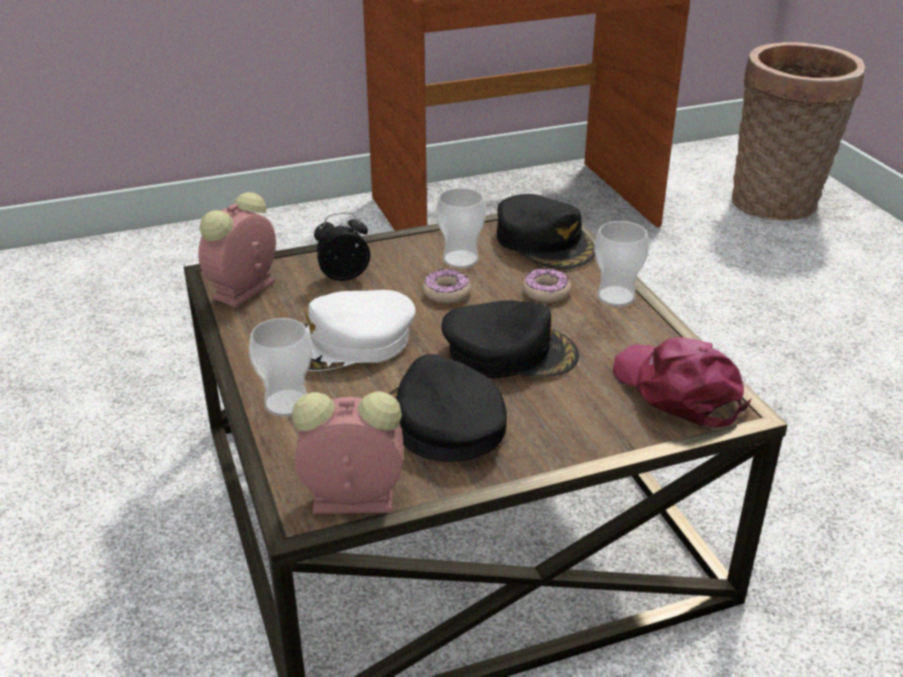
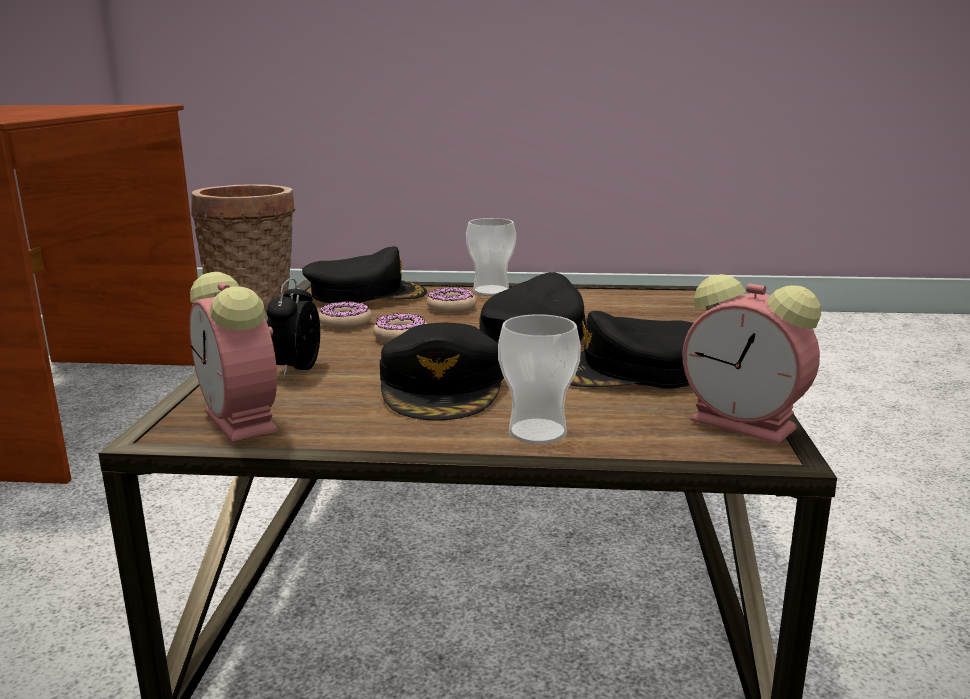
camera: 65 degrees left, 15 degrees down
(349, 499) = (747, 424): alarm clock -> alarm clock turned 75 degrees counterclockwise
(350, 342) = (443, 386): white cap -> black cap
(460, 259) = (345, 323): cup -> donut
(678, 390) = (645, 299): pink cap -> none

